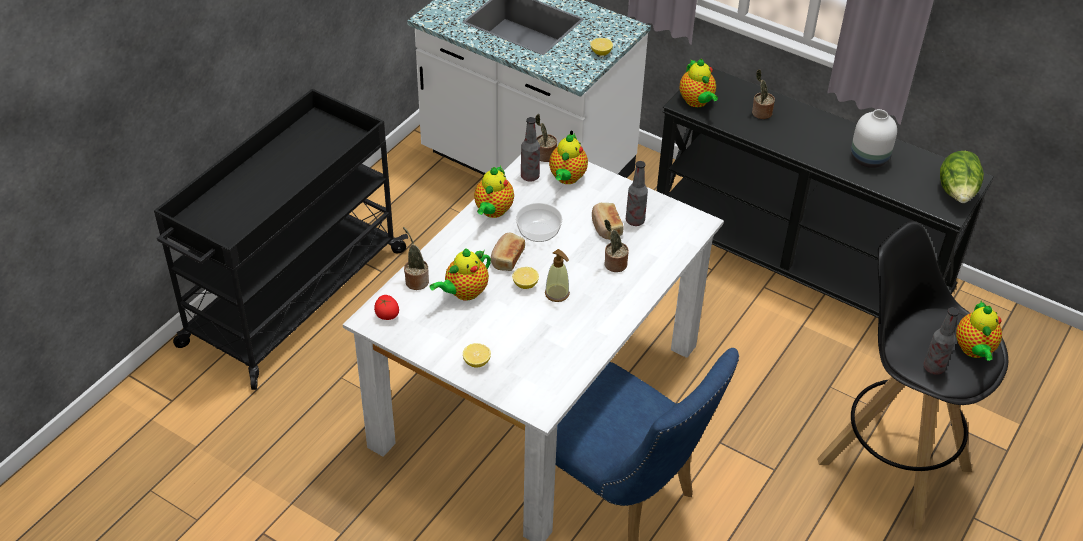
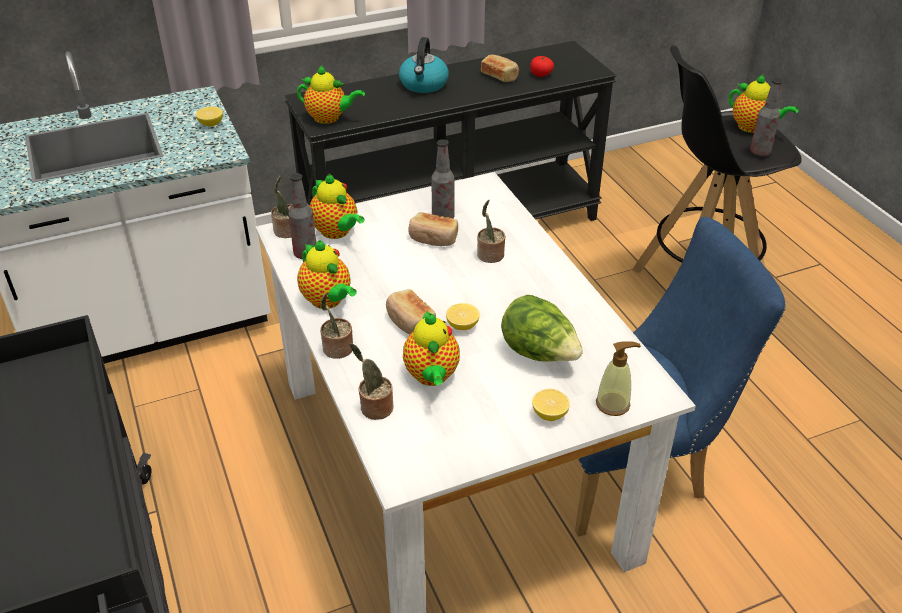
camera: 55 degrees left, 5 degrees down
(387, 315) = (408, 459): tomato -> tomato (541, 75)
(539, 231) = (392, 282): bowl -> none
(557, 293) = (496, 310): soap dispenser -> soap dispenser (613, 404)
(760, 113) = (384, 96): potted plant -> potted plant (337, 350)
(803, 124) = (424, 84): none -> kettle
(869, 159) = (500, 76): white vase -> bread
(957, 193) = (578, 60): lettuce -> lettuce (539, 353)

